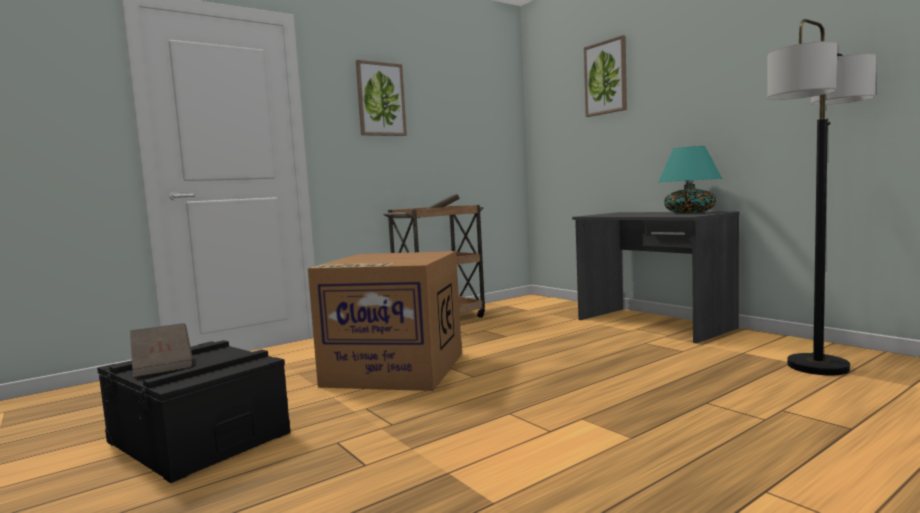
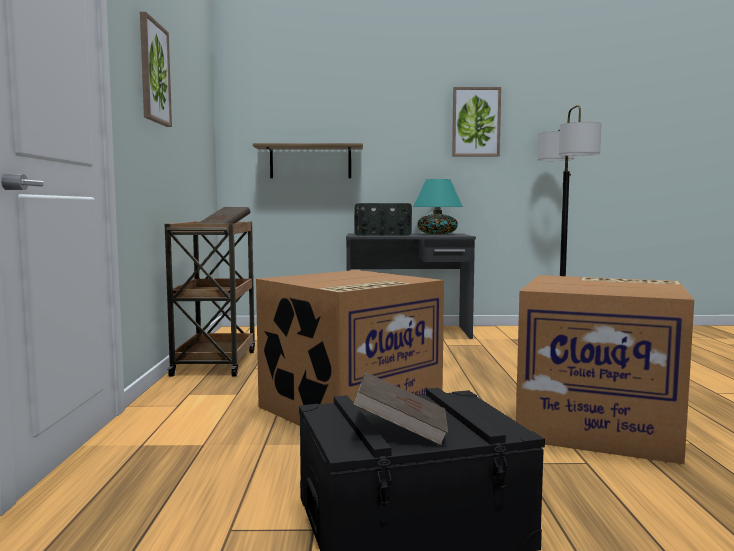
camera: 55 degrees left, 0 degrees up
(487, 450) = (600, 425): none -> cardboard box
(588, 142) = (310, 162): none -> shelf
(606, 78) = (334, 102): picture -> picture (476, 122)
(620, 214) = (382, 235): none -> radio

